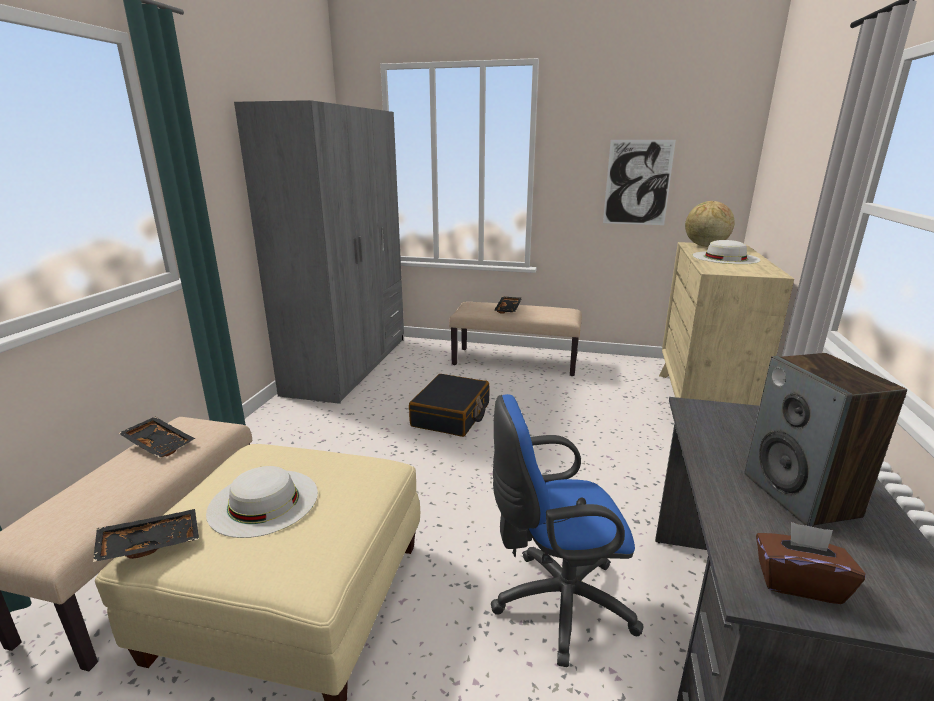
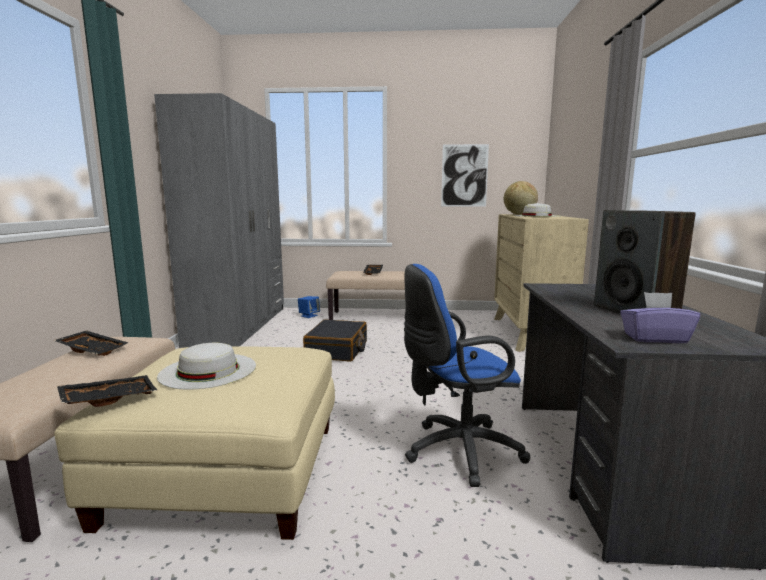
camera: 10 degrees left, 10 degrees down
(430, 353) = (309, 315): none -> blue speaker
(798, 582) = (654, 338): brown tissue box -> purple tissue box

